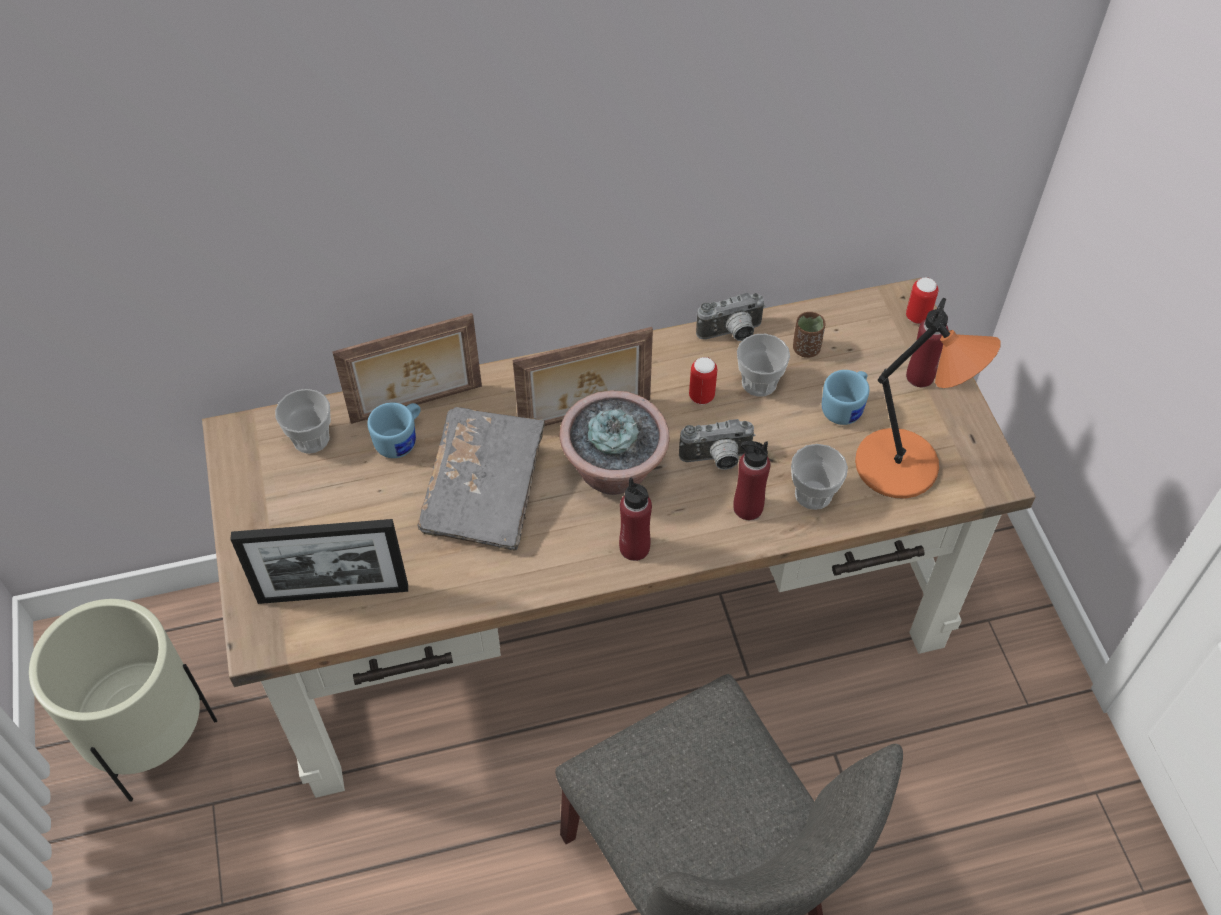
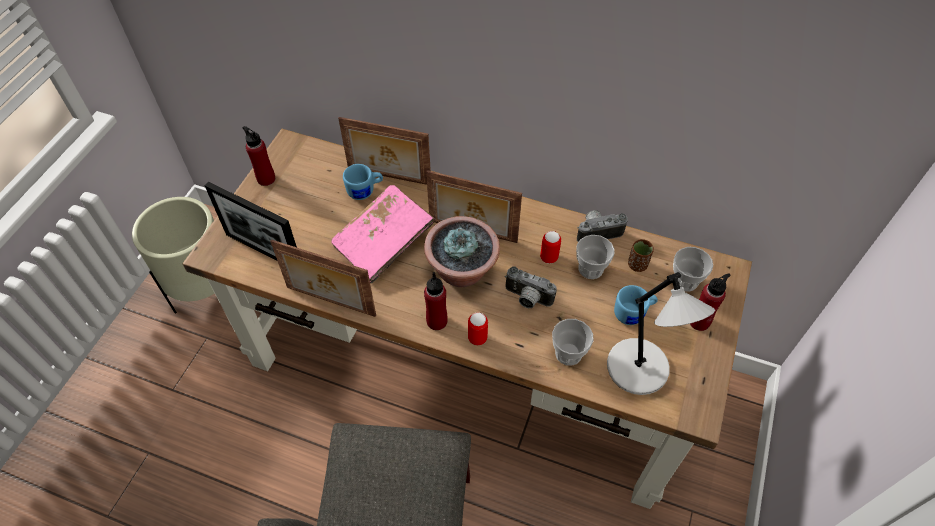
camera: 35 degrees right, 0 degrees up
(311, 439) = (322, 166): cup -> cup (685, 281)
(482, 605) = (330, 302): none -> picture frame
(485, 491) = (384, 242): grey book -> pink book
(731, 334) = (597, 231): camera -> camera turned 150 degrees clockwise
(747, 507) = (521, 337): red bottle -> red bottle (266, 178)
(901, 467) = (640, 370): orange table lamp -> grey table lamp
(917, 317) = (728, 284): can -> can (477, 338)

